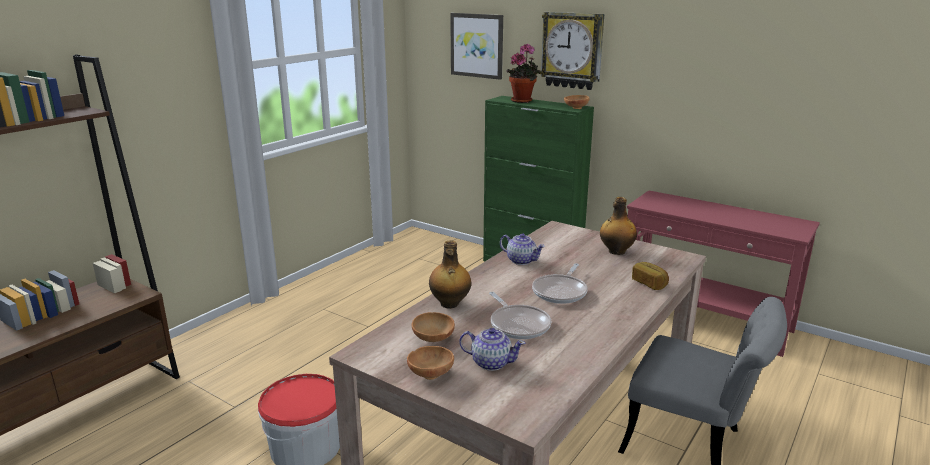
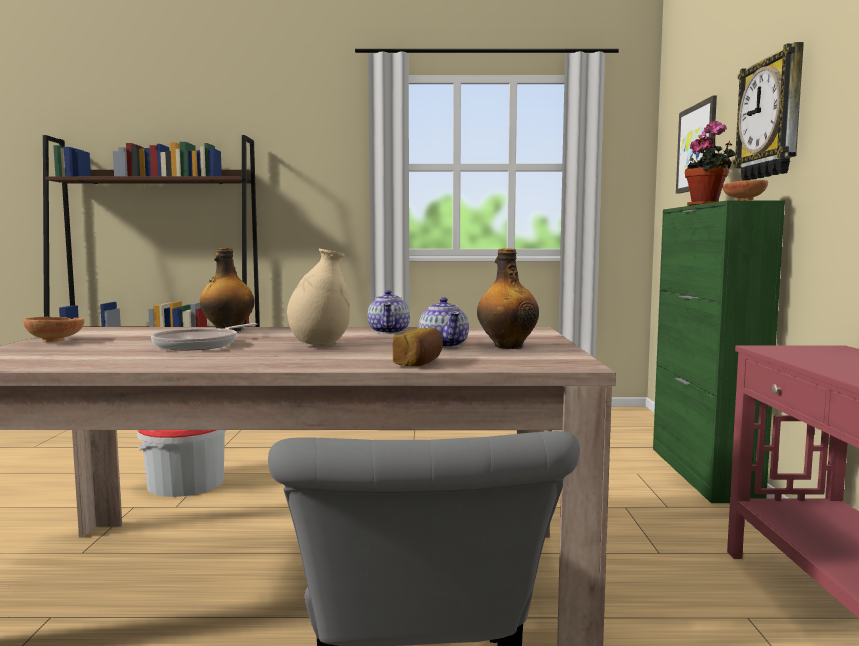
camera: 55 degrees right, 15 degrees down
(433, 339) = (135, 335): brown bowl -> none
(491, 362) = (92, 348): teapot -> teapot (444, 345)
(561, 292) = (319, 345): frying pan -> beige vase

